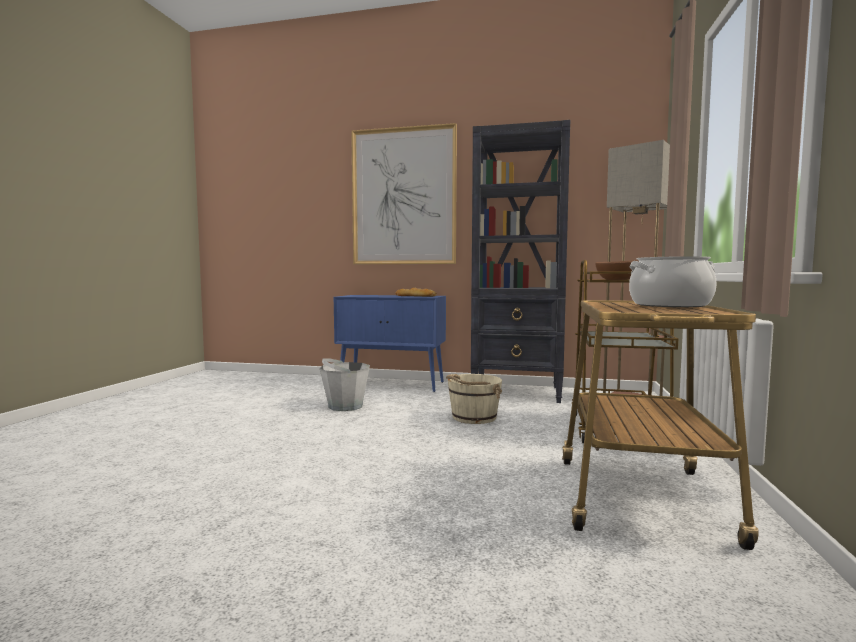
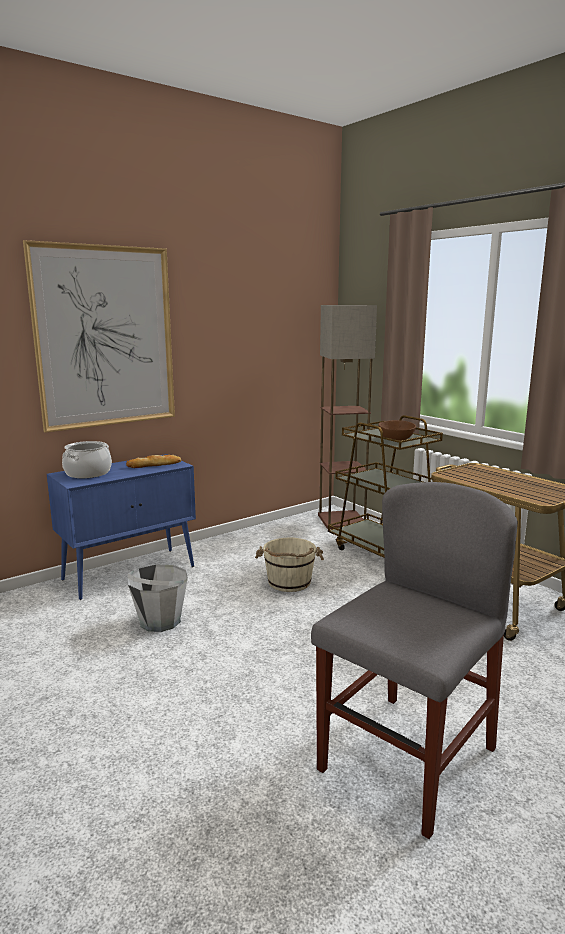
camera: 50 degrees left, 10 degrees up
(255, 530) = (407, 759): none -> grey chair
(518, 392) = (257, 540): black bookcase -> none
(670, 305) = (512, 478): cooking pot -> cooking pot (88, 473)

